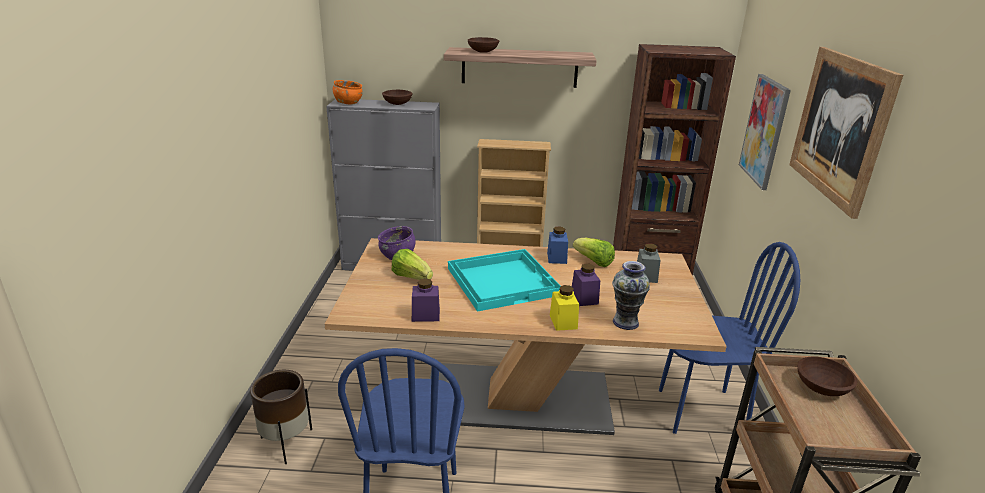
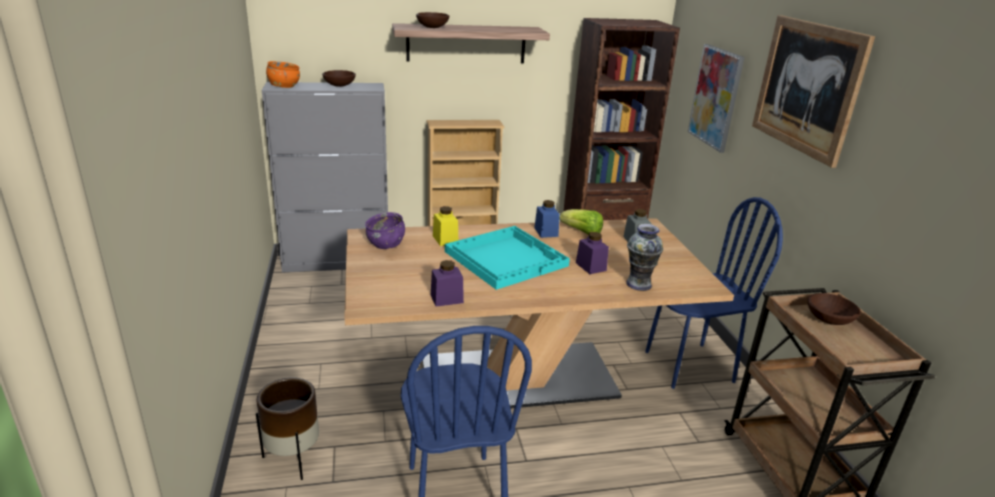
camera: 15 degrees left, 0 degrees up
(412, 277) = (412, 264): lettuce -> none
(563, 322) = (582, 290): yellow jar -> yellow jar (445, 239)

